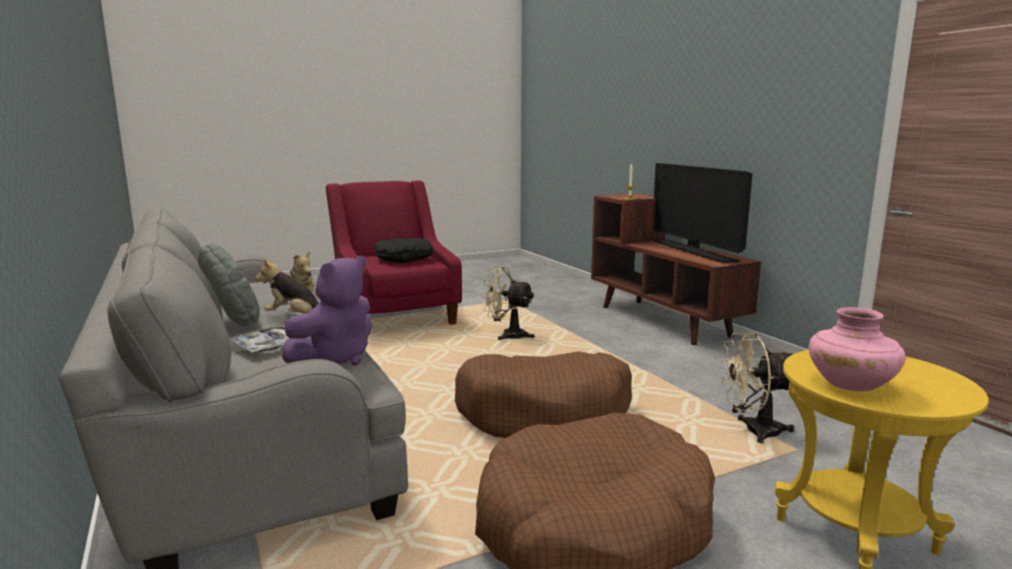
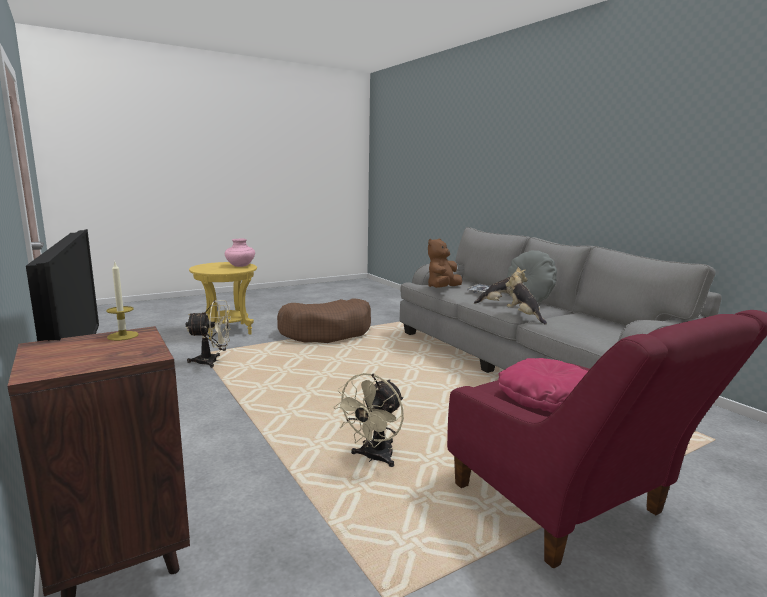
camera: 175 degrees right, 0 degrees up
(335, 358) = (442, 288): purple plush toy -> brown plush toy
(403, 259) = (547, 399): black pillow -> pink pillow
(507, 335) = (373, 458): beige fan -> beige fan turned 105 degrees clockwise
(544, 413) = (339, 369): brown dog bed -> none

